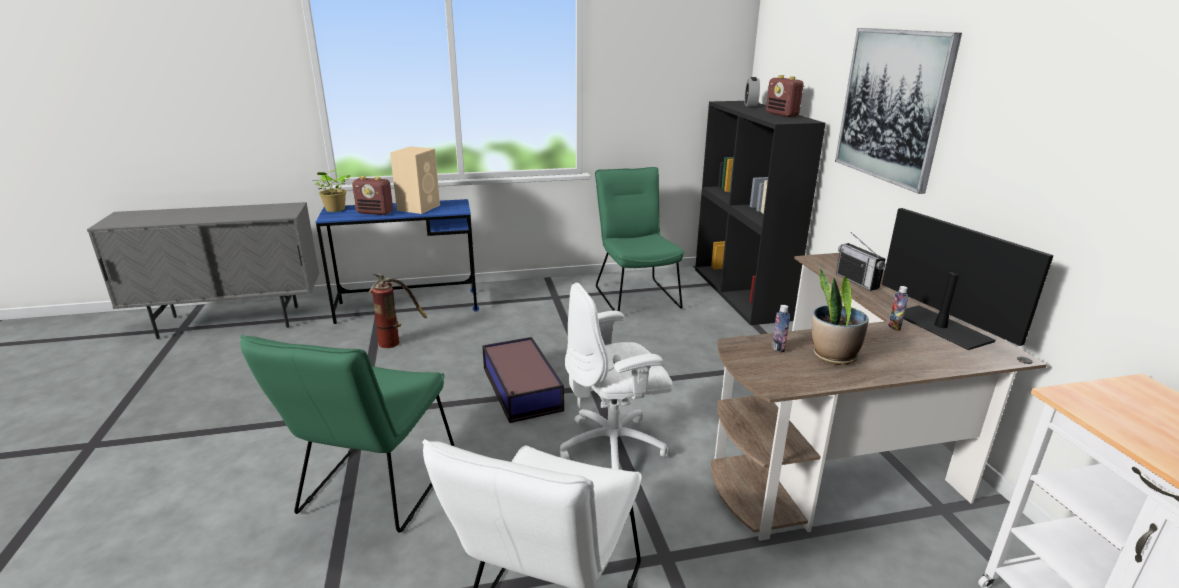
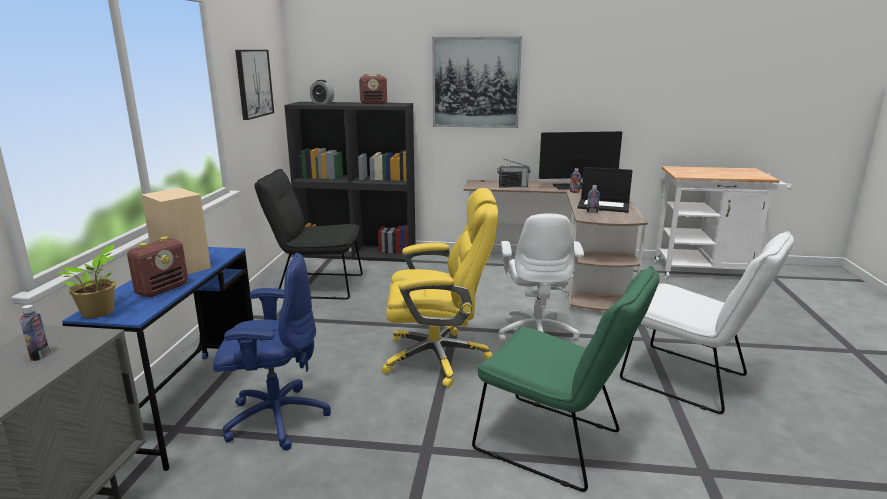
camera: 70 degrees left, 5 degrees down
(262, 212) = (40, 356): none -> bottle
(397, 340) = (275, 418): fire extinguisher -> blue office chair
(521, 389) = (438, 357): storage box -> yellow office chair
(635, 295) = (315, 286): green chair -> black chair
(662, 73) = (253, 83): none -> picture
(833, 356) = (604, 206): potted plant -> laptop

